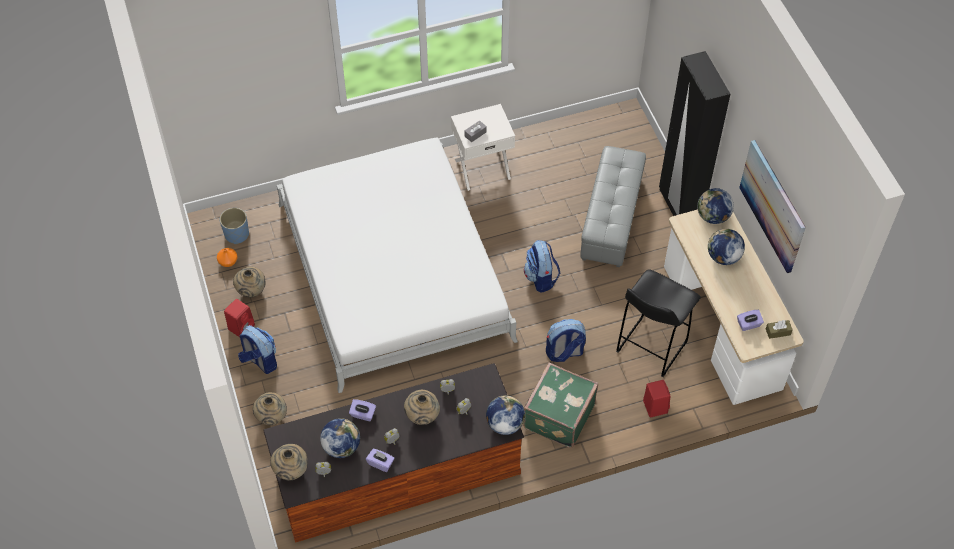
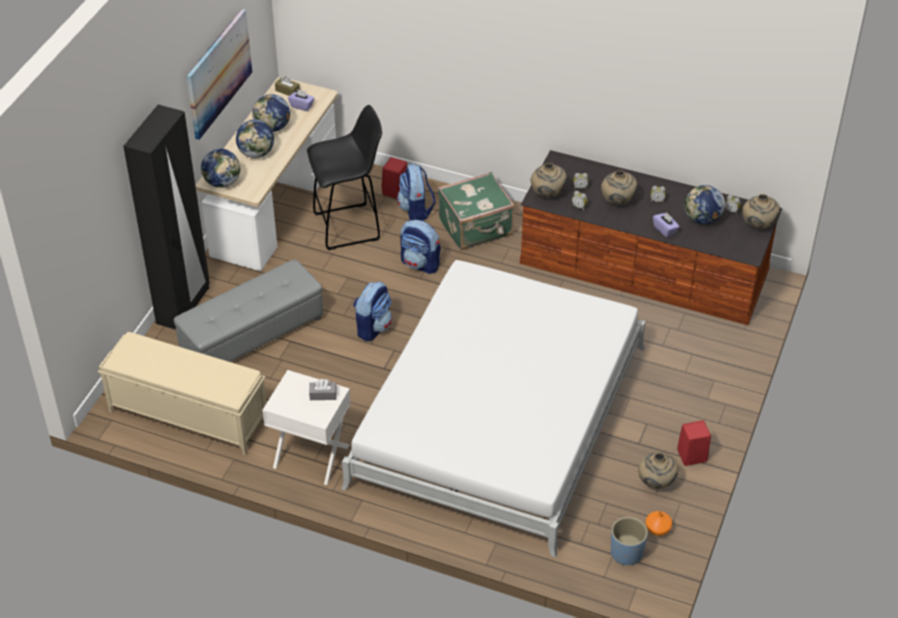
camera: 140 degrees left, 10 degrees down
(260, 361) = (696, 415): backpack -> backpack (416, 210)
(272, 417) = (720, 364): beige vase -> beige vase (547, 195)
(380, 463) = (679, 193): purple tissue box -> none
(504, 424) = (556, 163): globe -> globe (272, 127)
(584, 144) = (187, 414): none -> beige bench

